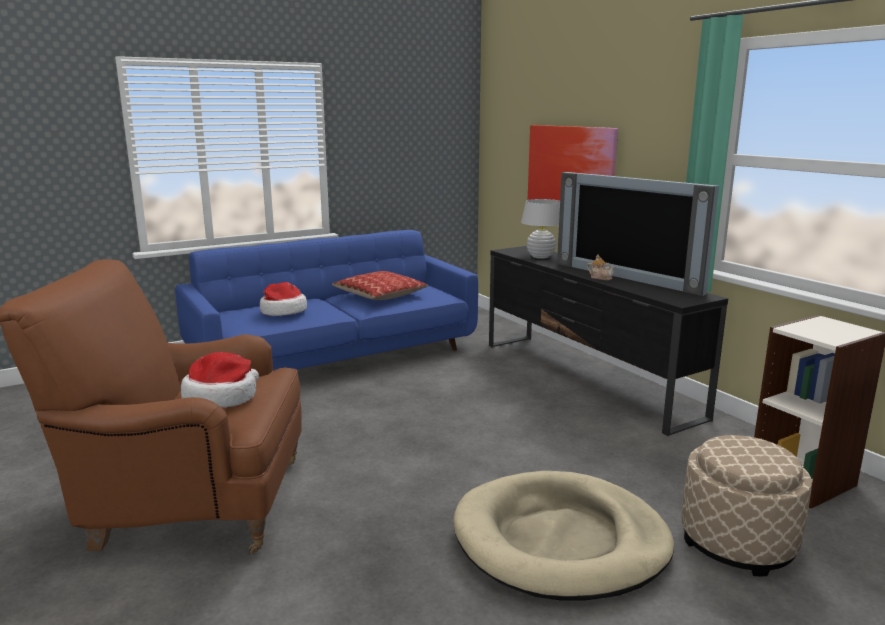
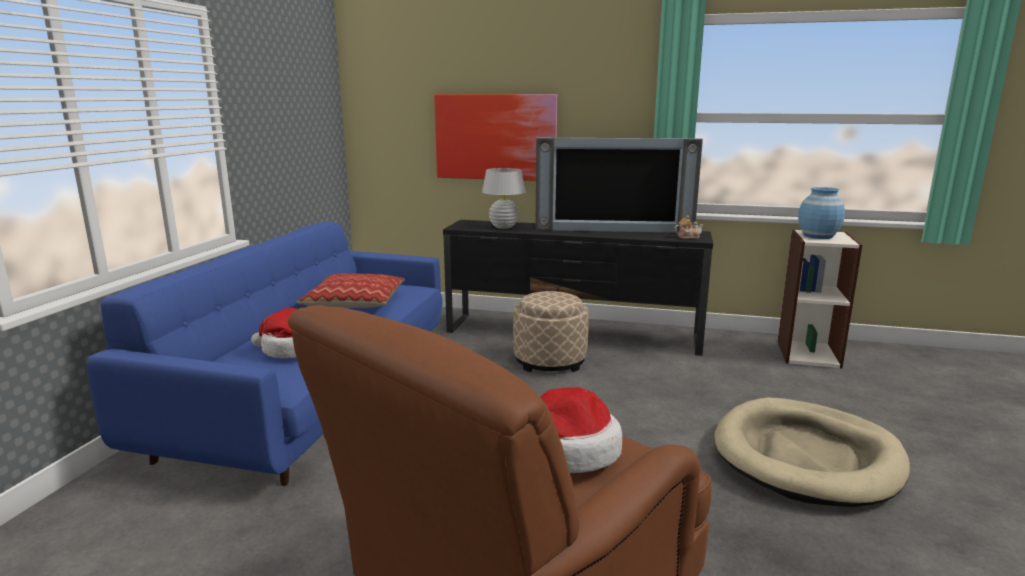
camera: 45 degrees left, 0 degrees up
(600, 277) = (600, 234): teapot -> teapot (688, 237)
(737, 542) = (862, 405): beige ottoman -> beige ottoman (550, 360)
(819, 327) = (818, 236): none -> blue vase

